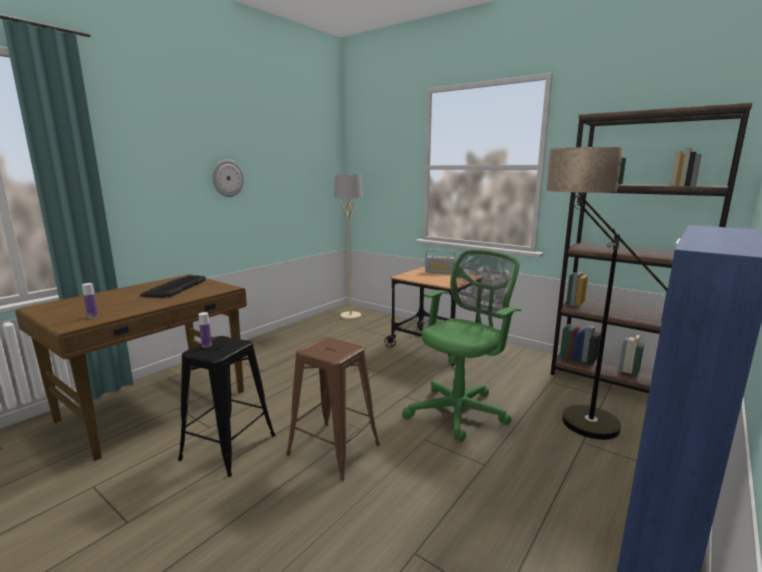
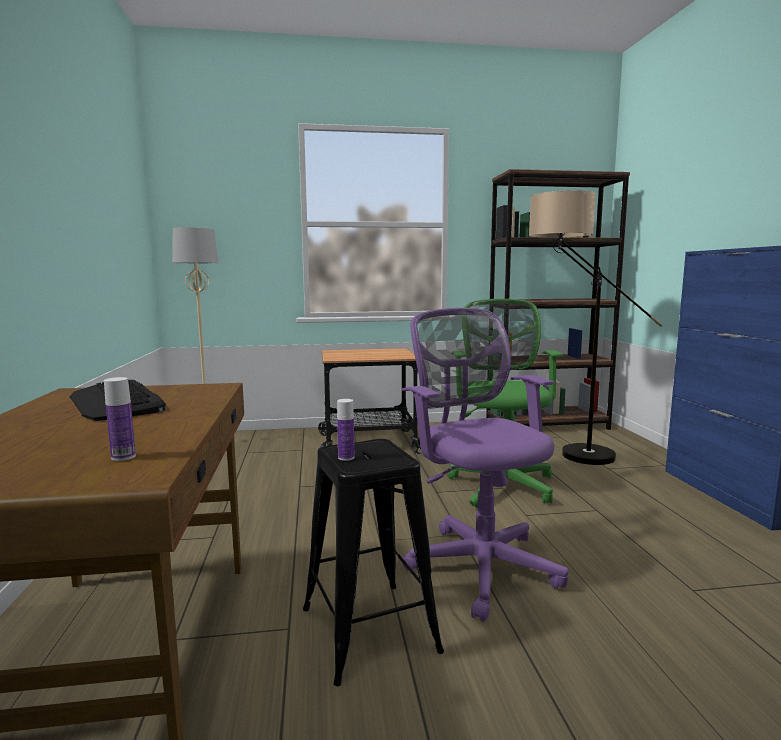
camera: 45 degrees left, 5 degrees down
(227, 178) = (55, 211): wall clock -> none
(333, 449) = (479, 563): brown stool -> purple office chair
(439, 272) = (357, 351): radio -> none

